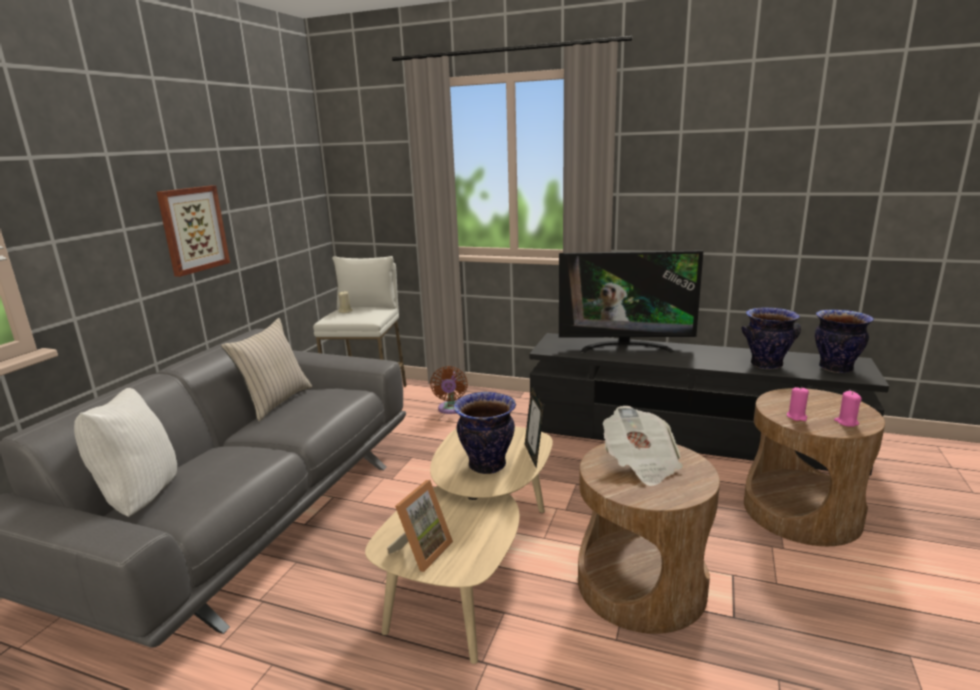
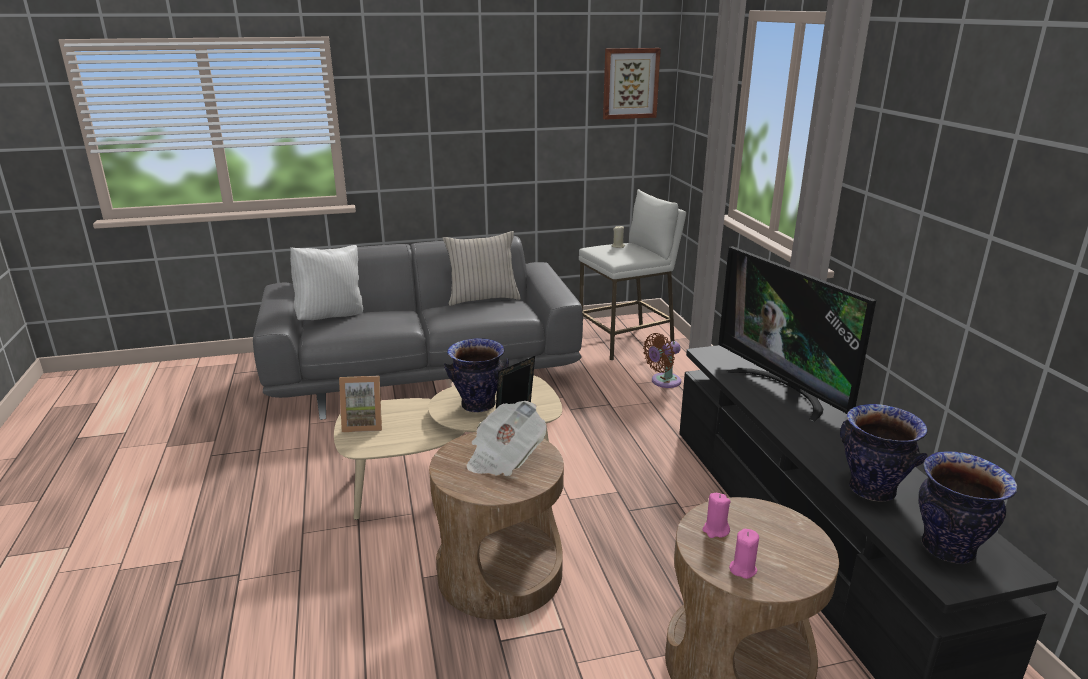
camera: 55 degrees right, 5 degrees up
(193, 229) = (491, 140): picture -> picture (630, 83)

